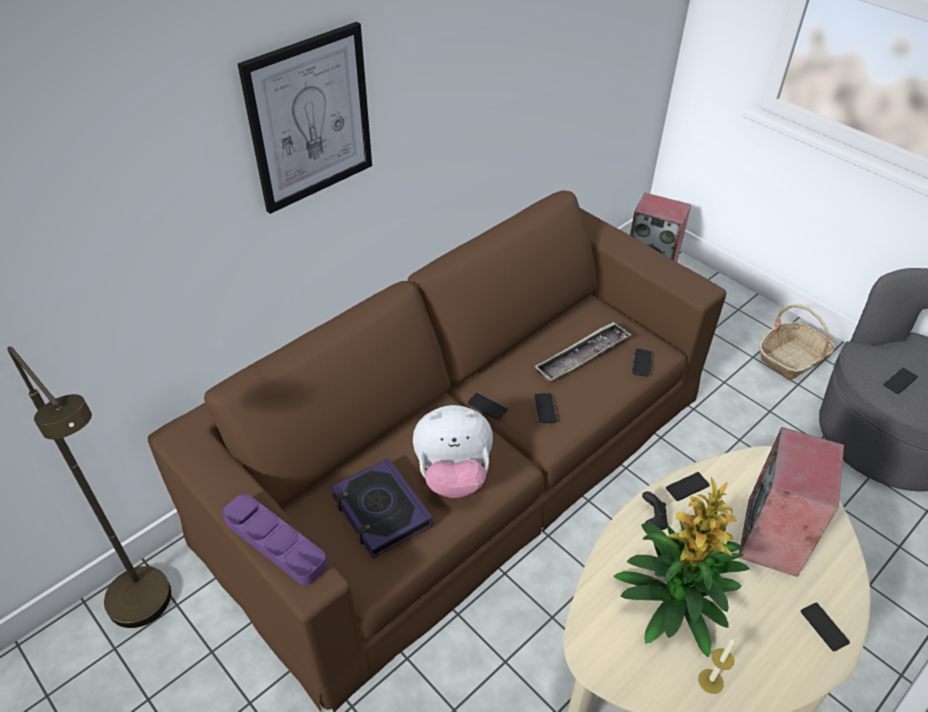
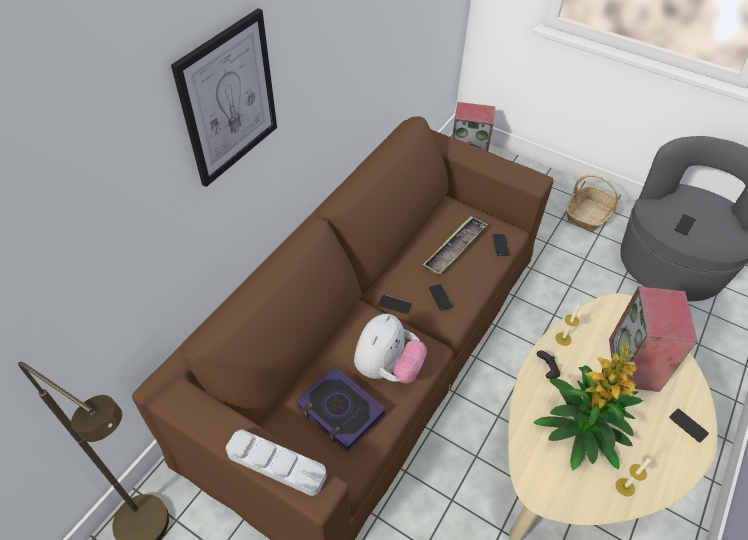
camera: 15 degrees left, 5 degrees up
(275, 542) = (276, 464): purple tray -> grey tray
(453, 475) = (387, 368): plush toy -> plush toy turned 45 degrees counterclockwise
(687, 487) = (563, 339): phone -> candle

